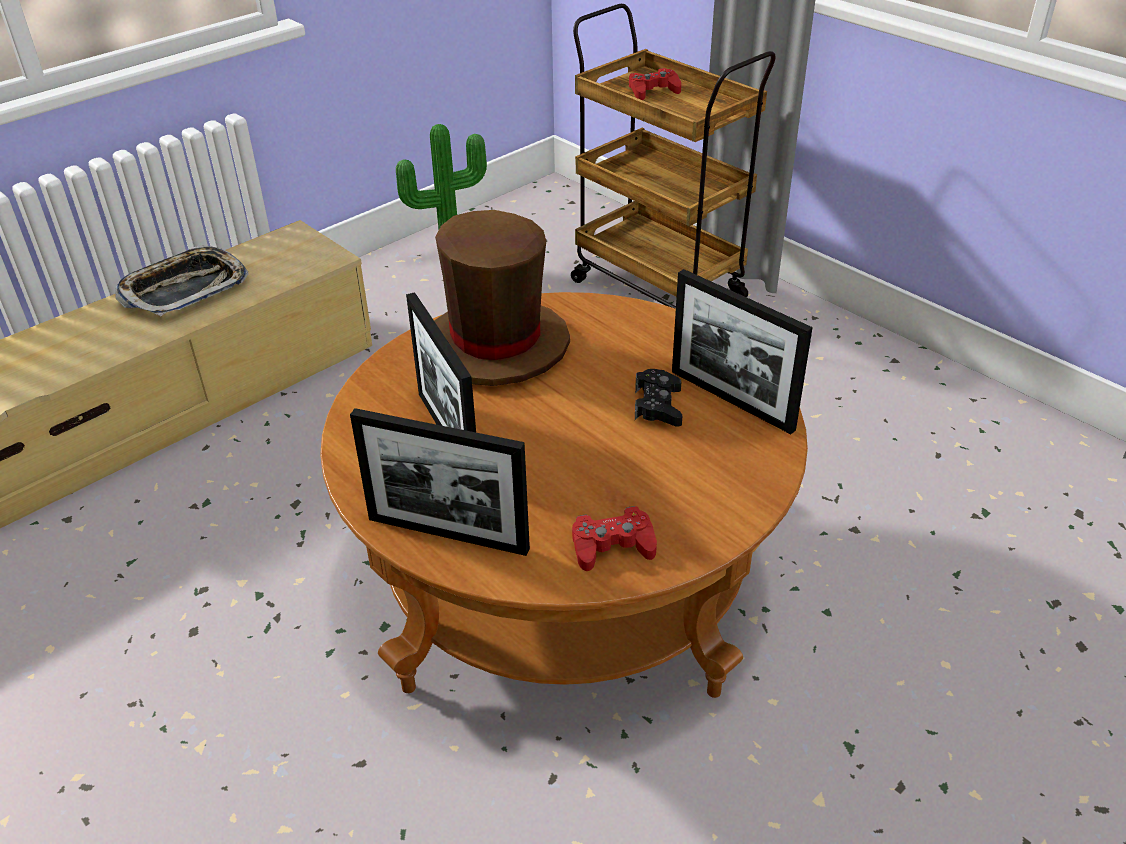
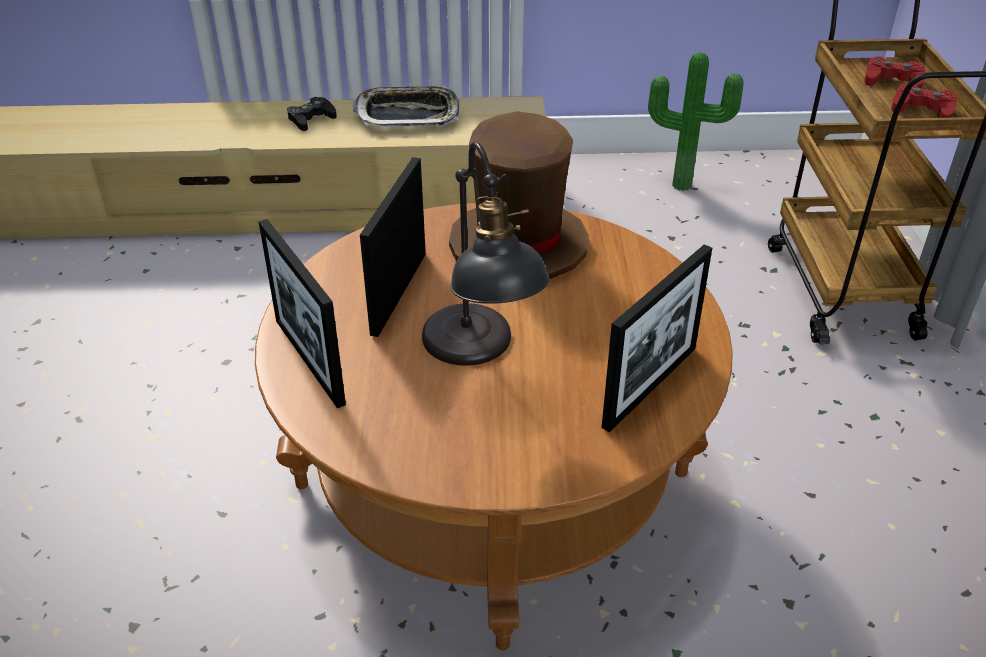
camera: 40 degrees right, 0 degrees up
(589, 450) = (482, 360): none -> grey table lamp
(612, 546) = (403, 440): red game controller -> red game controller (922, 110)
(658, 406) = (581, 357): black game controller -> black game controller (311, 119)
(731, 400) = (650, 386): picture frame -> picture frame turned 135 degrees counterclockwise

